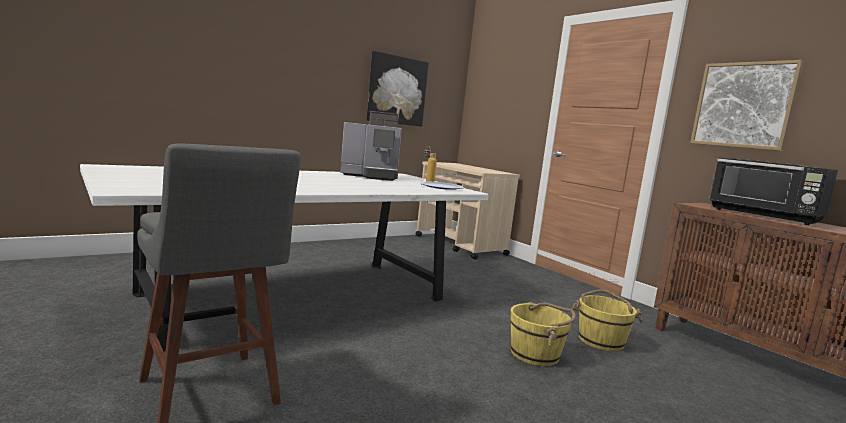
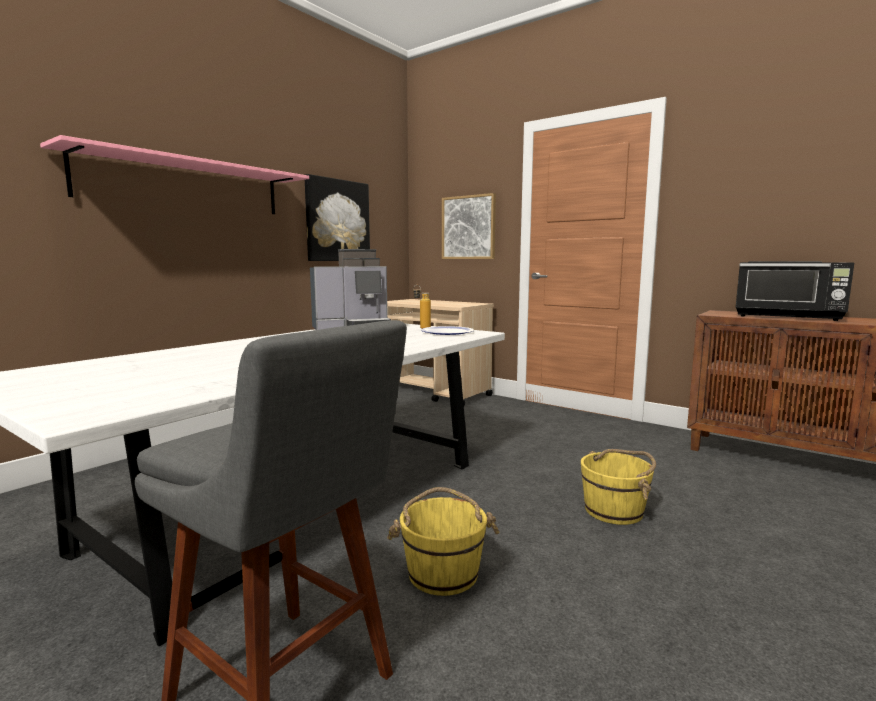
camera: 15 degrees left, 0 degrees up
(274, 54) = (185, 186): none -> pink shelf
(601, 340) = (657, 476): yellow bucket -> yellow bucket (443, 572)
(743, 105) = (740, 205): picture -> picture (468, 227)

